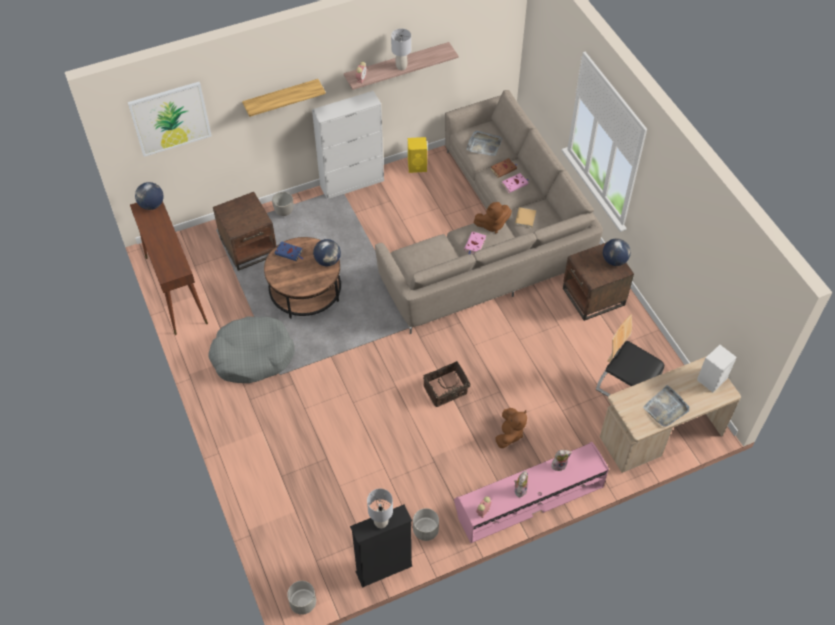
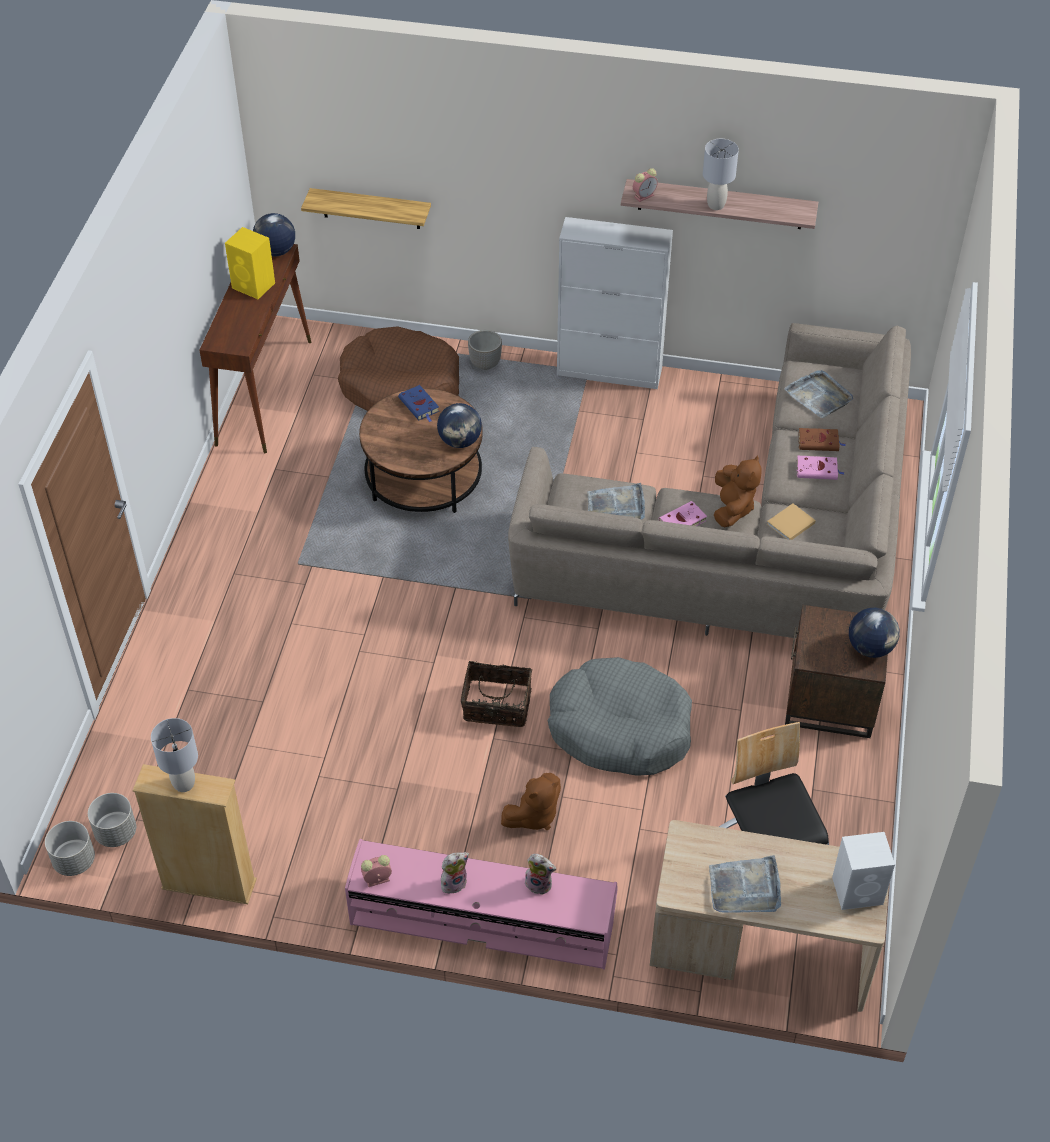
camera: 35 degrees right, 5 degrees down
(170, 118) = (343, 134): picture -> none
(249, 247) = (401, 386): brown side table -> brown dog bed
(252, 356) = (285, 522): grey dog bed -> grey dog bed (620, 728)
(281, 98) = (519, 176): shelf -> shelf (371, 208)
(384, 569) = (209, 884): black bookcase -> beige bookcase
(418, 166) = (723, 392): yellow speaker -> yellow speaker (254, 286)
(425, 530) = (306, 870): grey planter -> grey planter (116, 832)
(437, 254) = (616, 507): none -> grey tray
(492, 225) = (732, 508): brown plush toy -> brown plush toy turned 105 degrees counterclockwise

